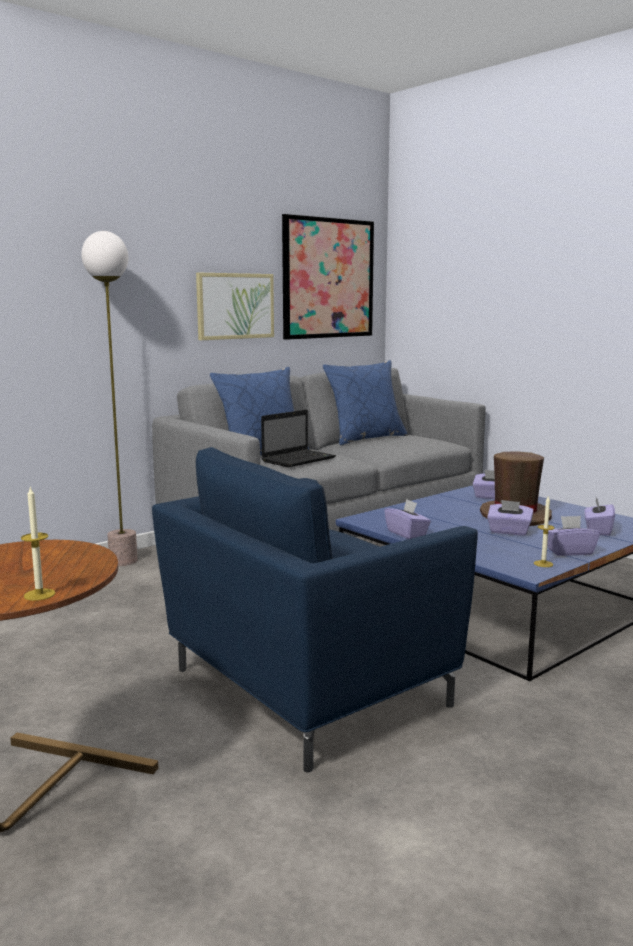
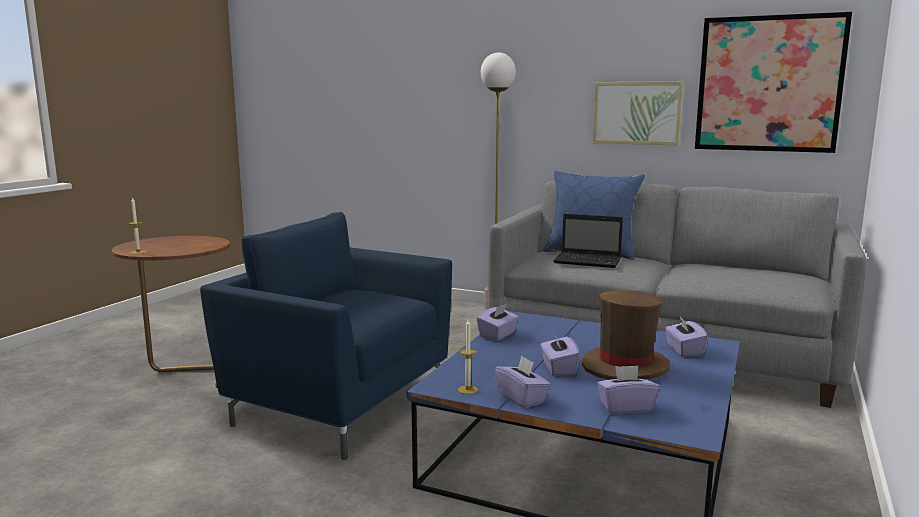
camera: 65 degrees right, 0 degrees up
(365, 438) = (736, 266): blue pillow -> none

